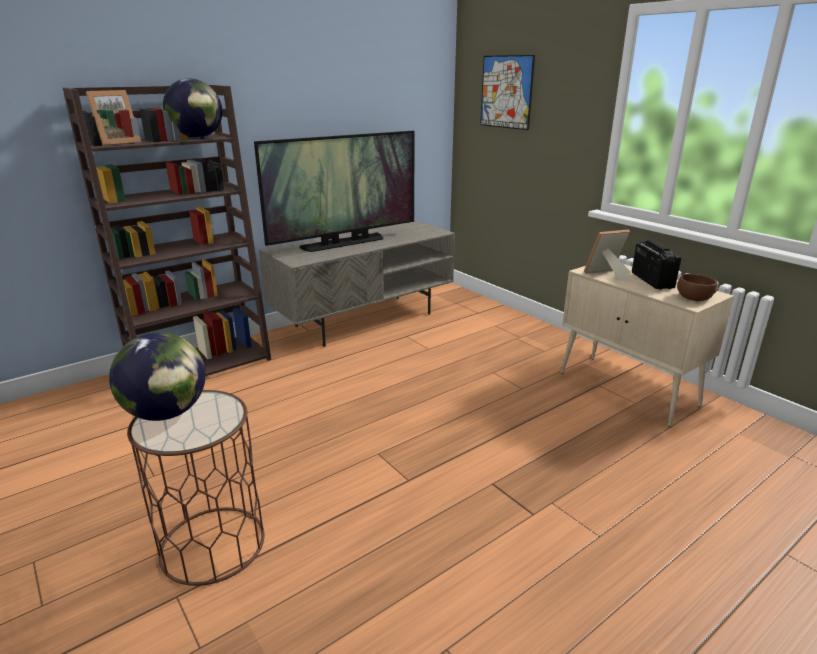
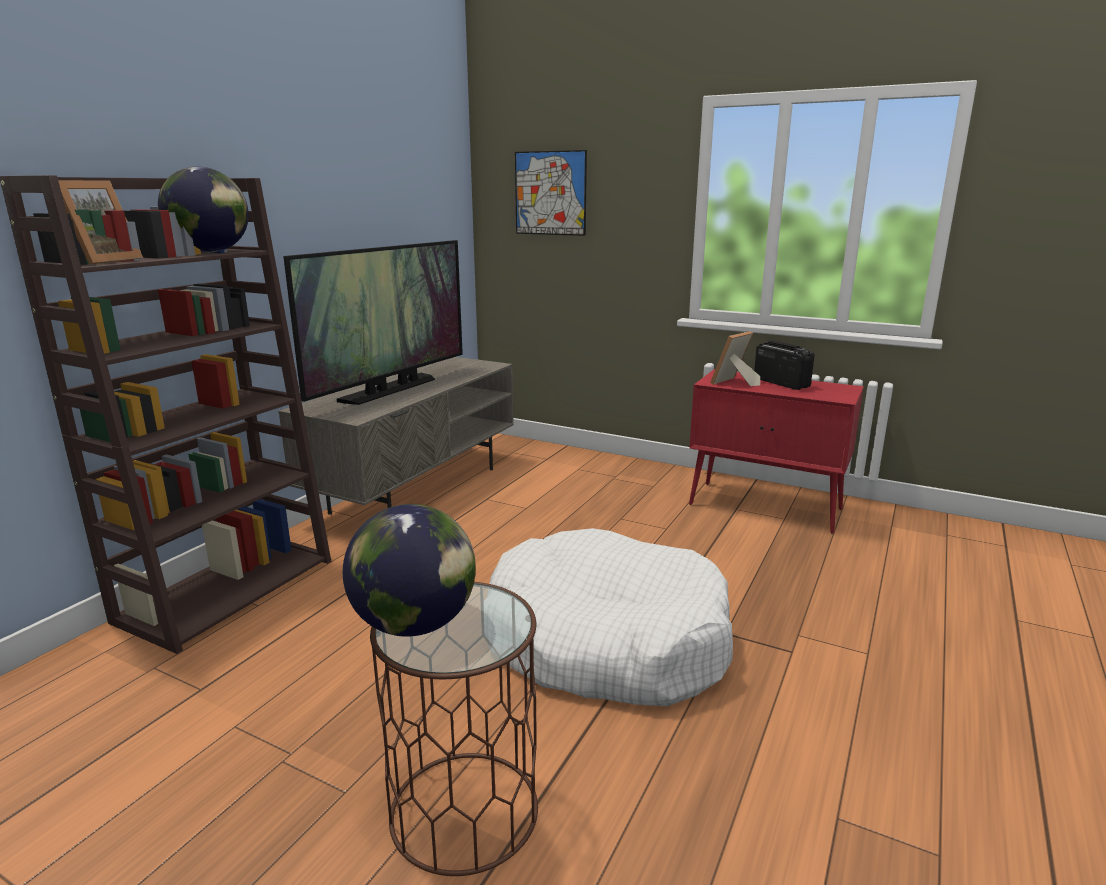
camera: 25 degrees left, 5 degrees down
(397, 462) = (605, 640): none -> white dog bed
(628, 389) = (766, 507): beige cabinet -> red cabinet
(694, 298) = (836, 392): brown bowl -> none

